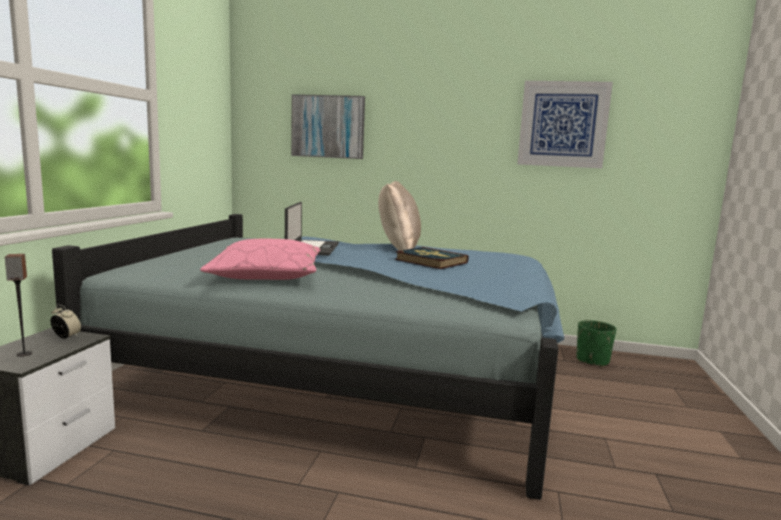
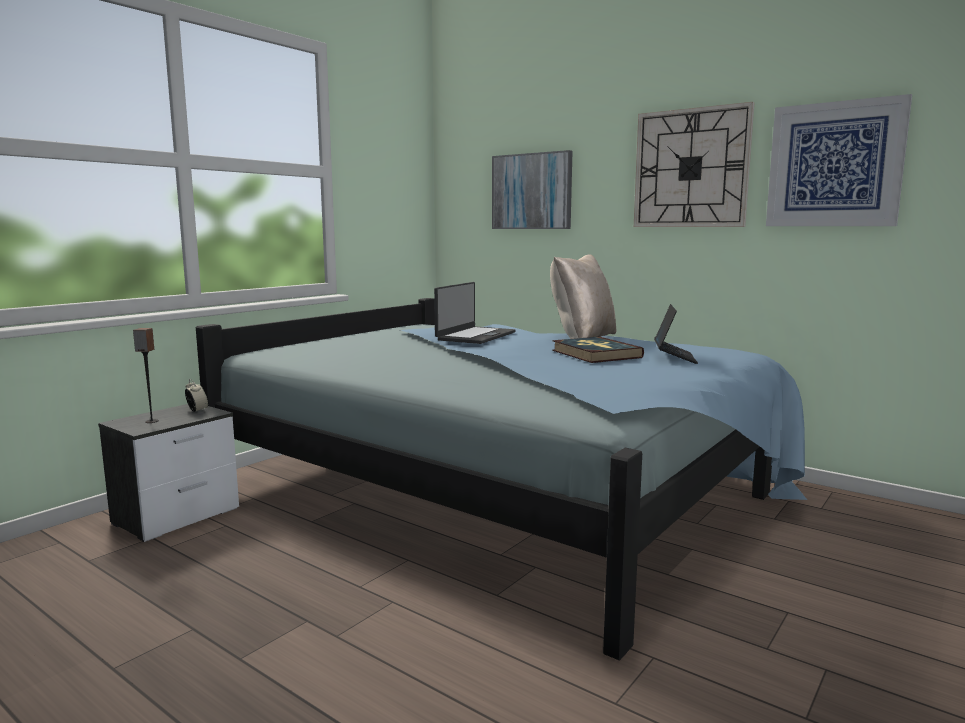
camera: 25 degrees right, 0 degrees up
(267, 274) = (388, 360): pink pillow -> none
(462, 118) = (691, 168): none -> wall clock
(485, 261) = (674, 357): none -> laptop
(592, 360) = (869, 514): green planter -> none

